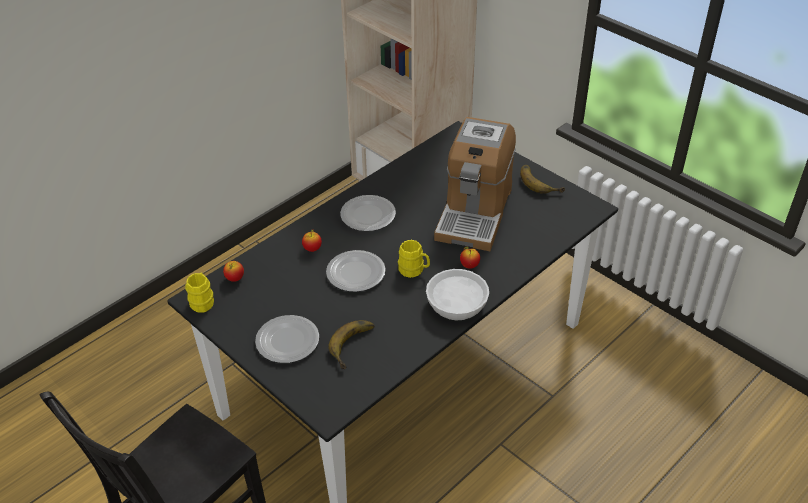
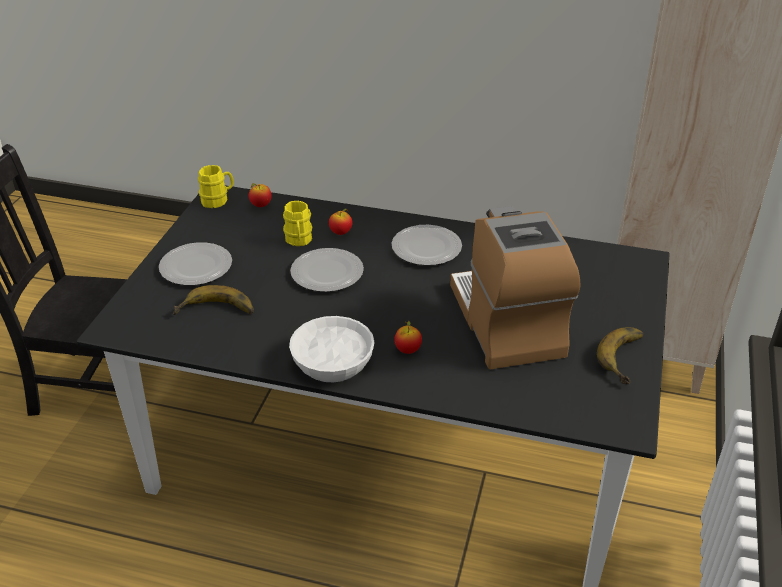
camera: 60 degrees right, 5 degrees down
(414, 270) = (364, 311): yellow mug -> yellow mug (298, 241)
(474, 213) = (507, 322): coffee machine -> coffee machine turned 90 degrees clockwise

